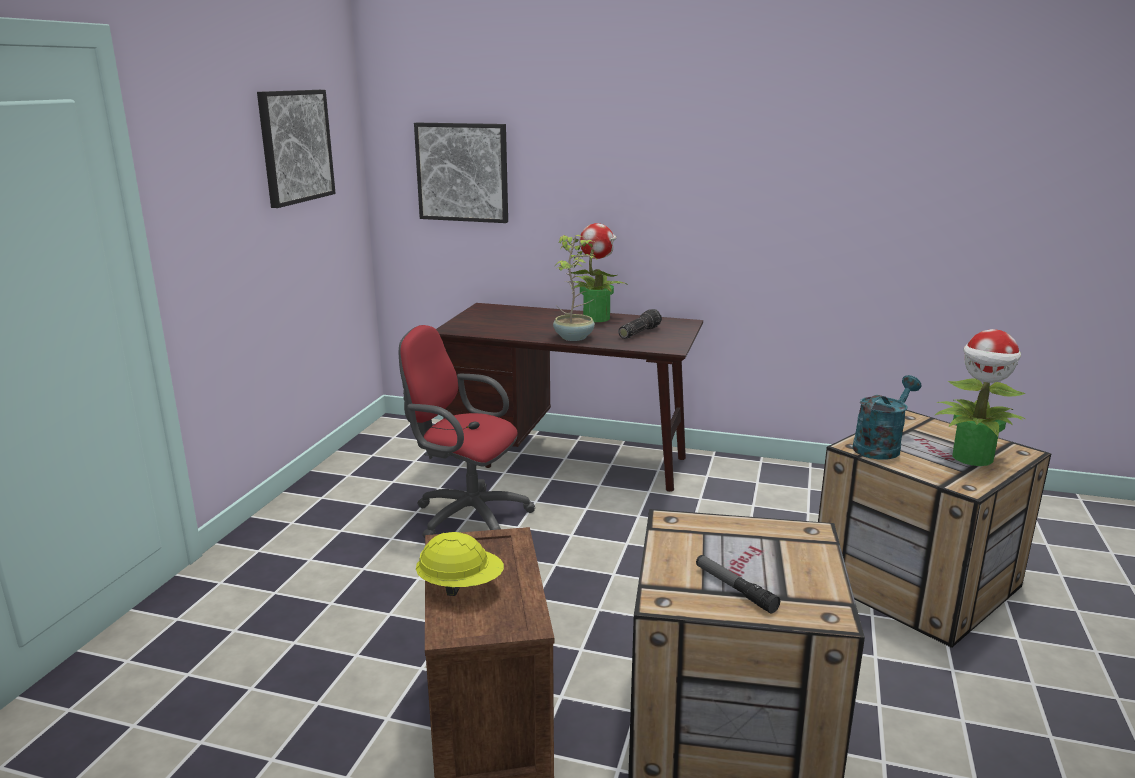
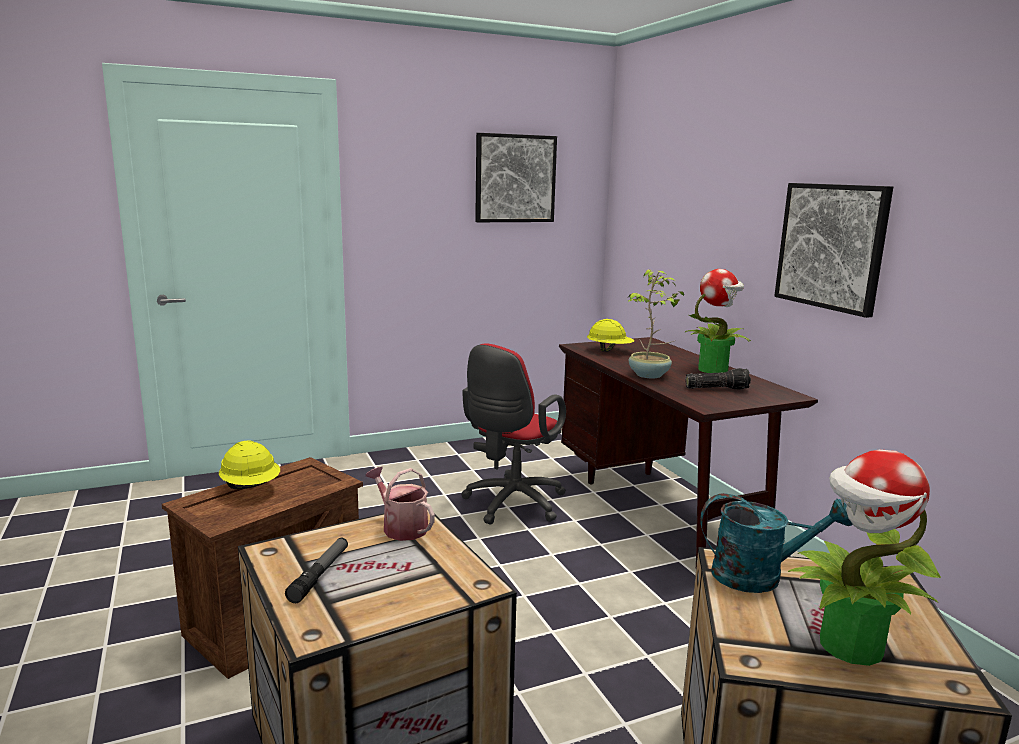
camera: 50 degrees right, 5 degrees down
(462, 172) = (659, 213): picture -> picture (831, 246)
(466, 516) = (511, 505): red office chair -> red office chair turned 135 degrees counterclockwise
(487, 326) = (609, 351): none -> yellow hard hat
(683, 531) = (401, 527): none -> watering can

